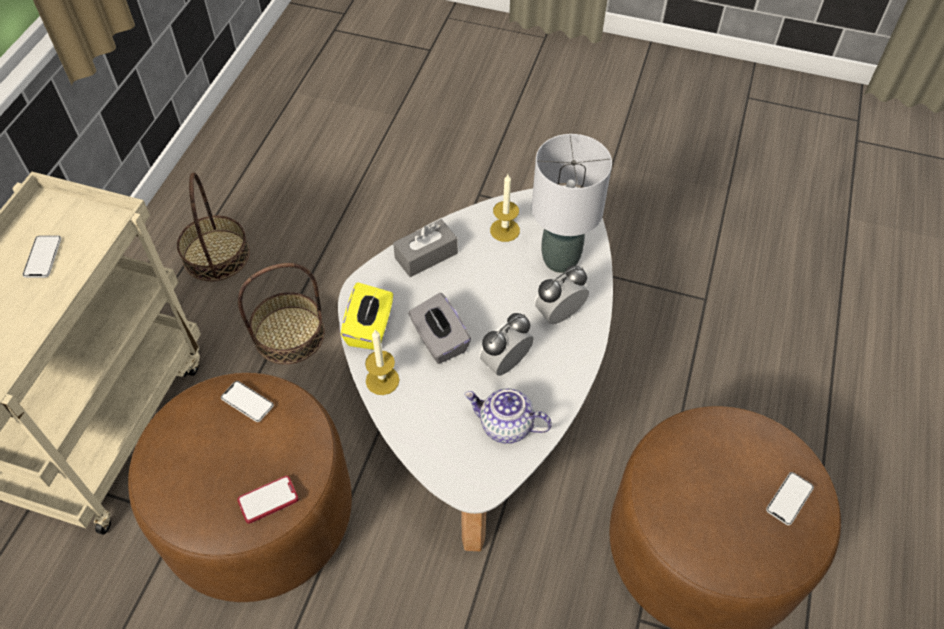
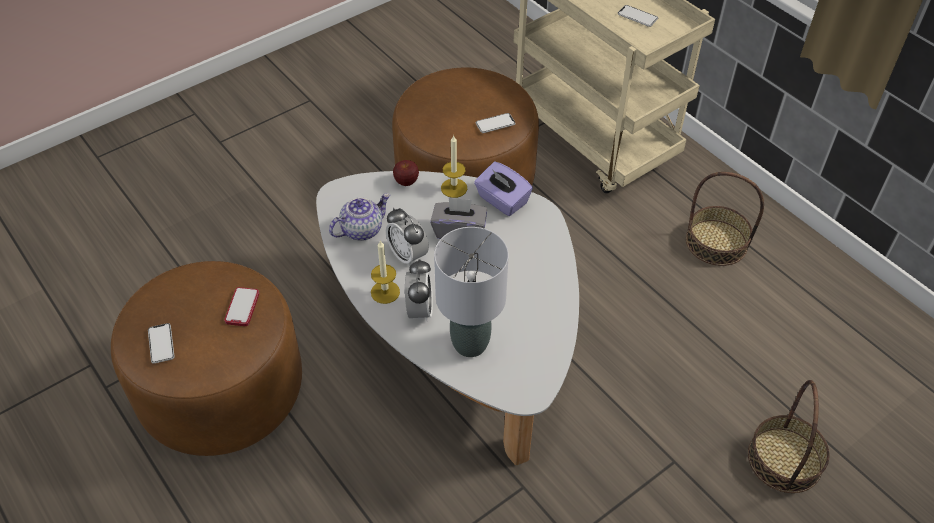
camera: 125 degrees right, 5 degrees down
(268, 500) = (419, 108): phone -> phone (242, 307)
(289, 334) = (600, 252): basket -> basket (785, 460)
(370, 329) = (502, 201): yellow tissue box -> purple tissue box
(405, 430) = (406, 182): none -> apple
(426, 255) = (545, 263): grey tissue box -> none
(505, 230) = (532, 326): candle -> candle (385, 292)
(505, 363) = (408, 255): alarm clock -> alarm clock turned 150 degrees clockwise

